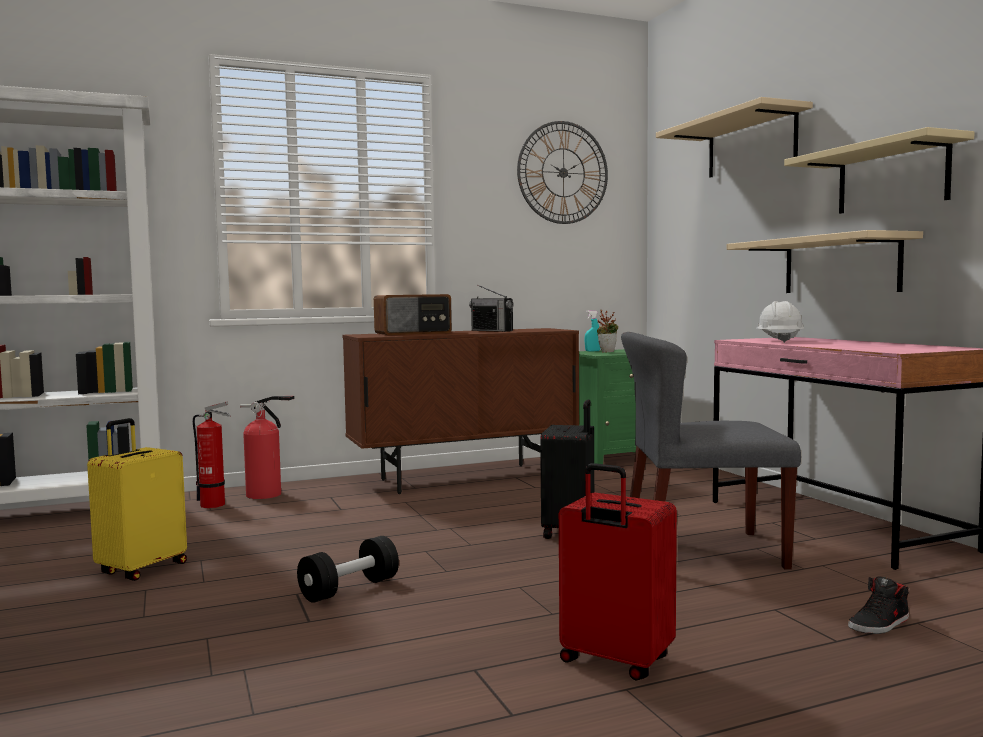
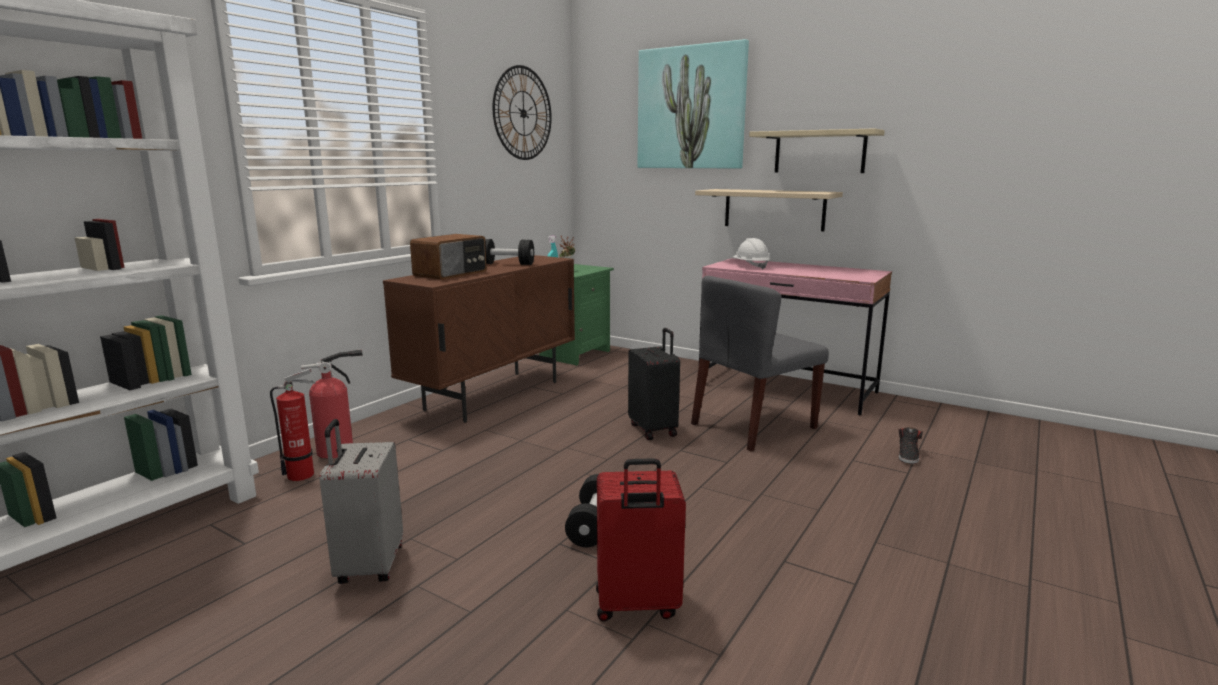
camera: 35 degrees left, 10 degrees up
(141, 569) = (368, 566): yellow suitcase -> grey suitcase
(492, 331) = (506, 264): radio -> black dumbbell
(614, 661) = (841, 525): red suitcase -> red suitcase (636, 605)
(751, 144) = (691, 108): beige shelf -> picture

